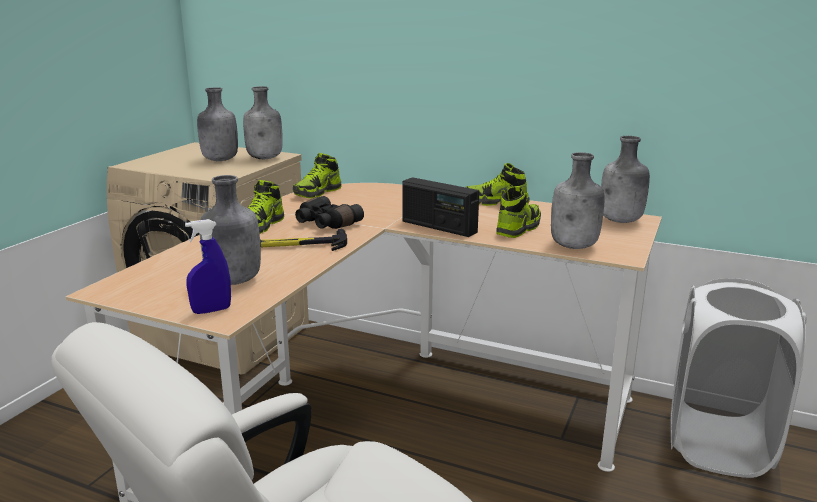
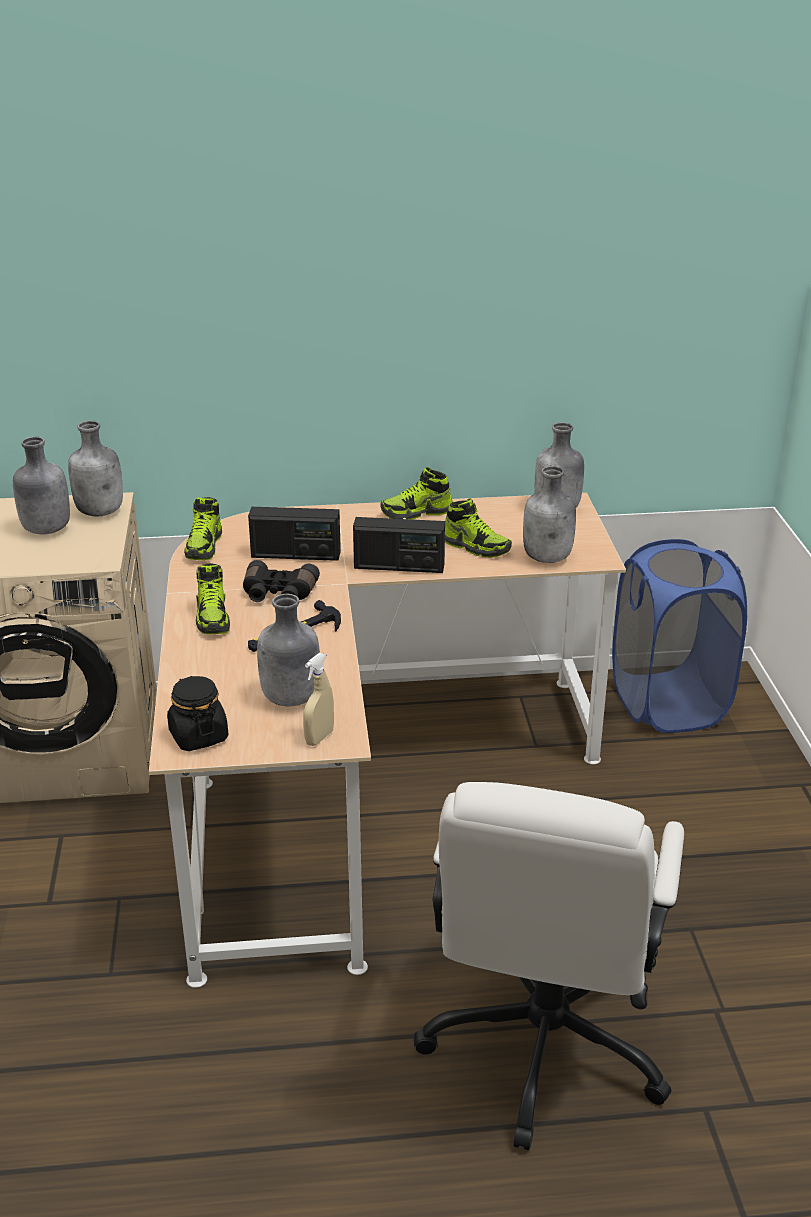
camera: 30 degrees left, 10 degrees up
(133, 285) = (198, 736): none -> black jar
(211, 310) = (319, 737): blue spray bottle -> beige spray bottle
(372, 207) = (296, 555): none -> radio
(518, 228) = (476, 547): shoe -> shoe turned 120 degrees clockwise
(717, 443) = (668, 703): white laundry basket -> blue laundry basket

